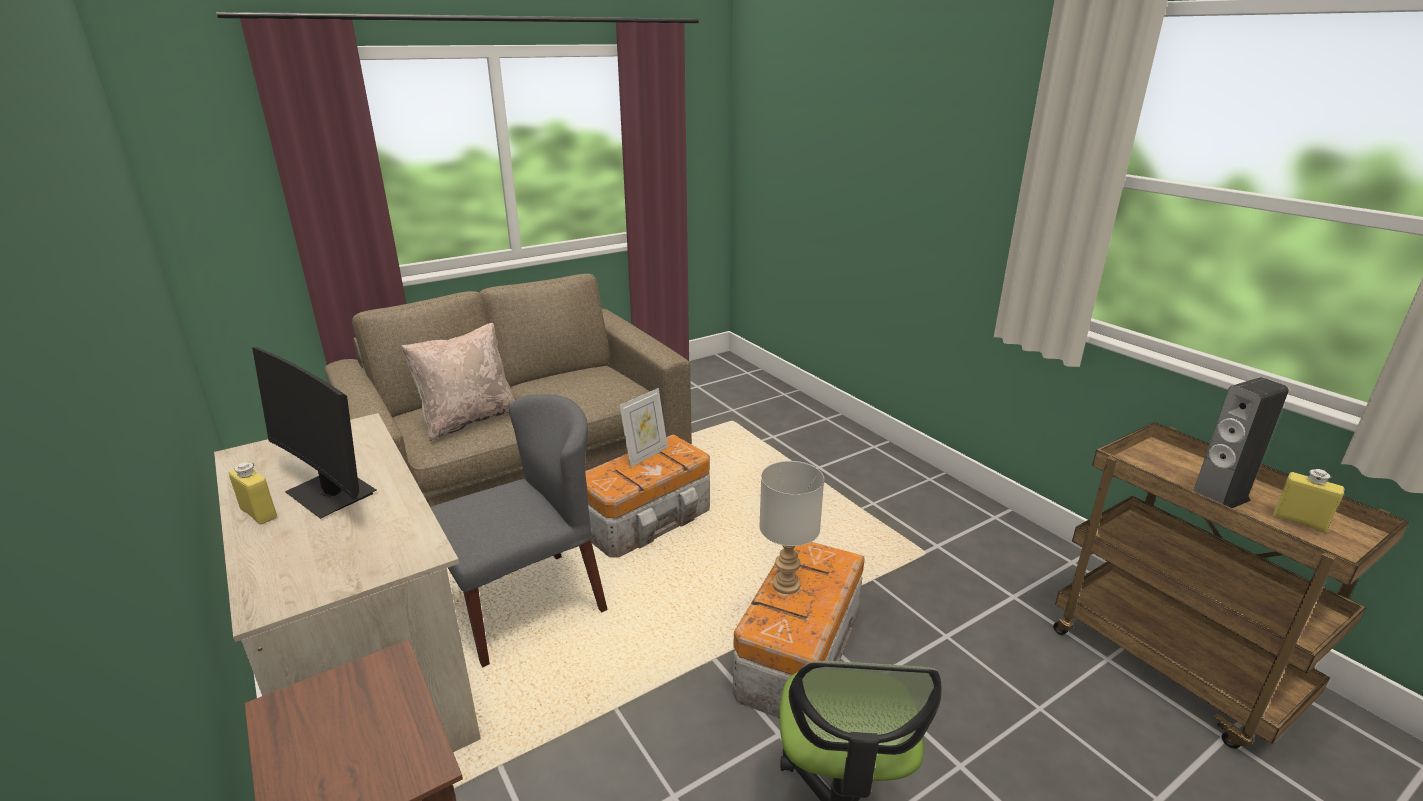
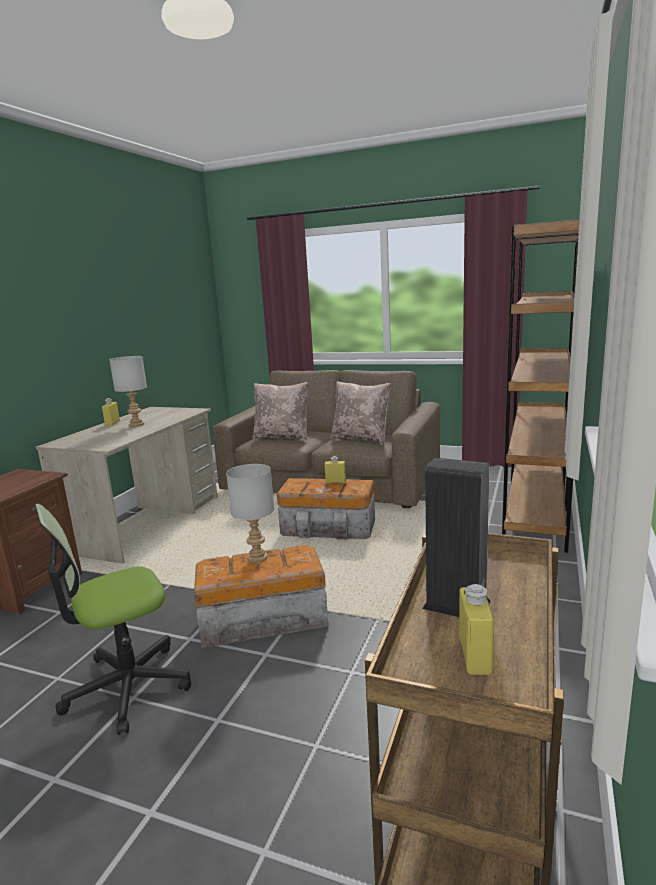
camera: 55 degrees right, 10 degrees down
(331, 493) = (136, 425): monitor -> grey table lamp
(526, 606) = (218, 533): grey chair -> none
(585, 385) = (361, 438): none -> beige pillow
(645, 455) = (335, 482): picture frame -> yellow bottle
(779, 403) = (536, 509): none -> brown bookcase

